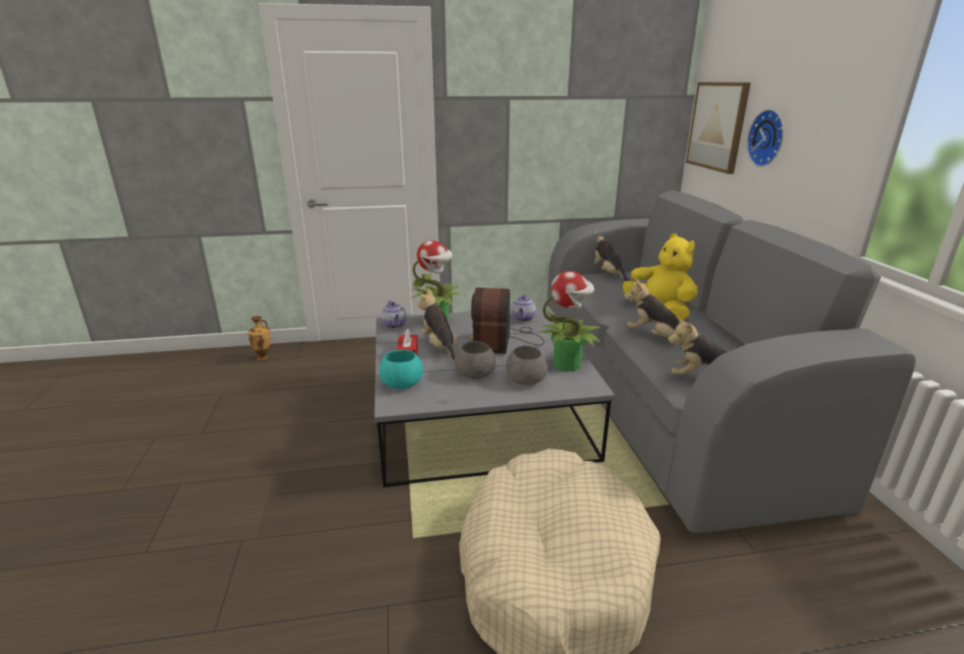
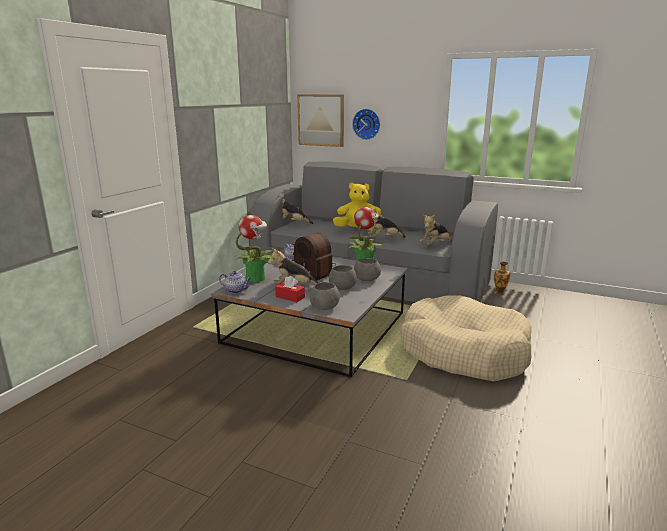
camera: 55 degrees left, 5 degrees down
(263, 357) = (88, 386): vase -> vase (499, 293)
(401, 383) = (324, 307): turquoise bowl -> grey bowl

